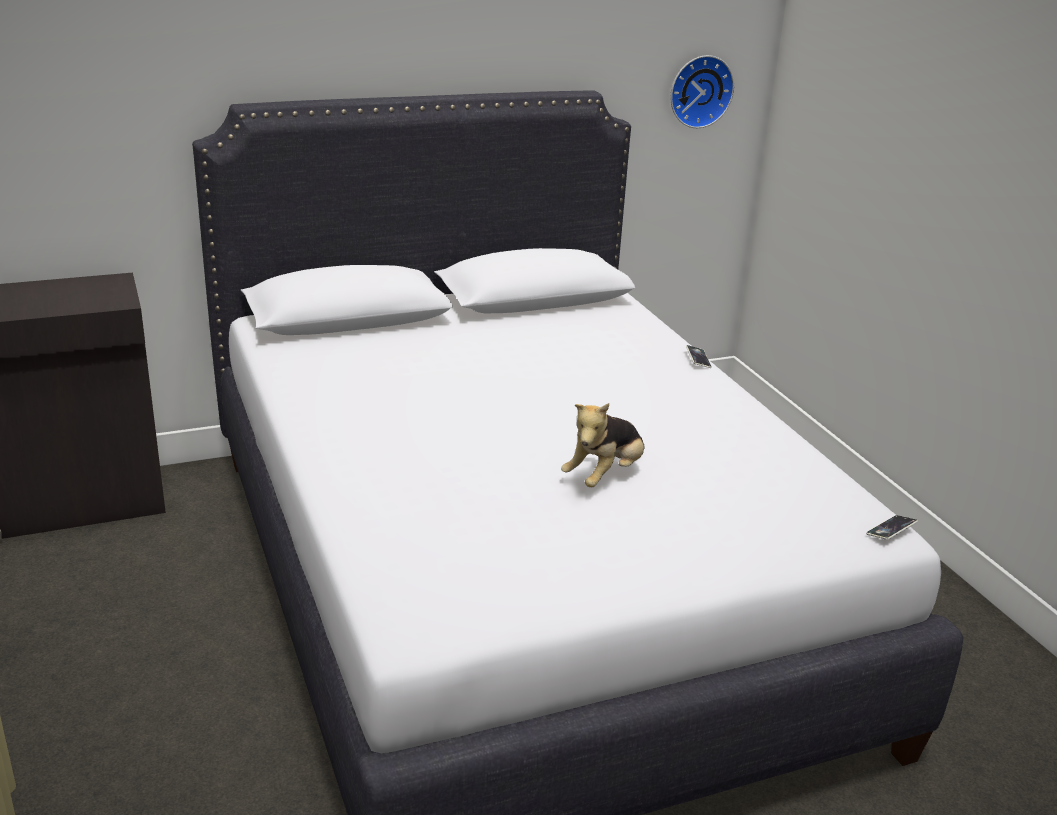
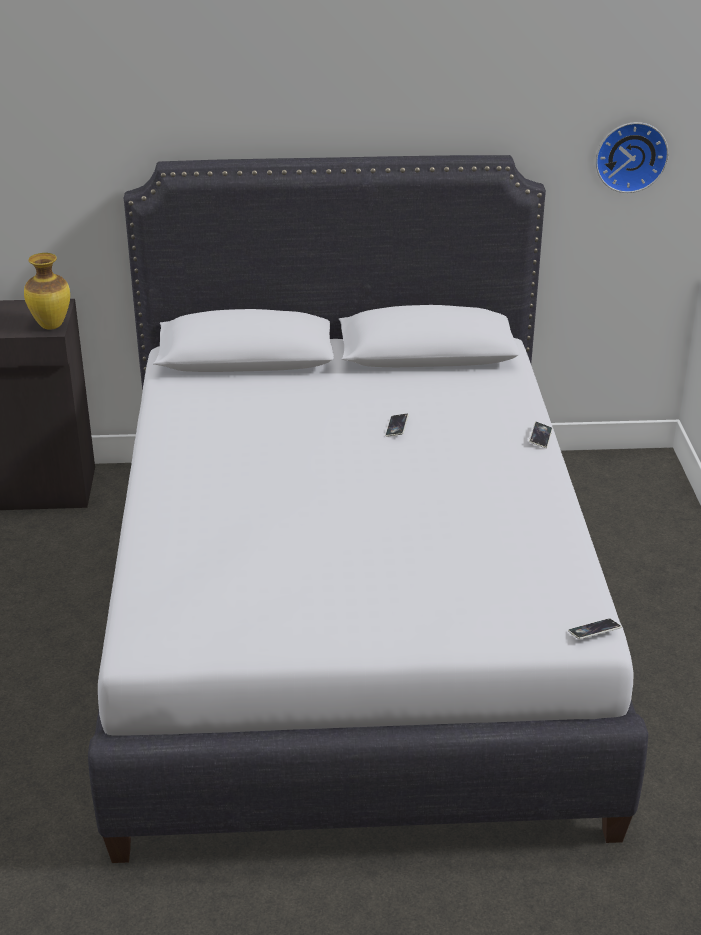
camera: 20 degrees right, 5 degrees up
(119, 299) = (51, 325): none -> vase
(550, 365) = (396, 427): none -> phone
(605, 475) = (375, 542): plush toy -> none

